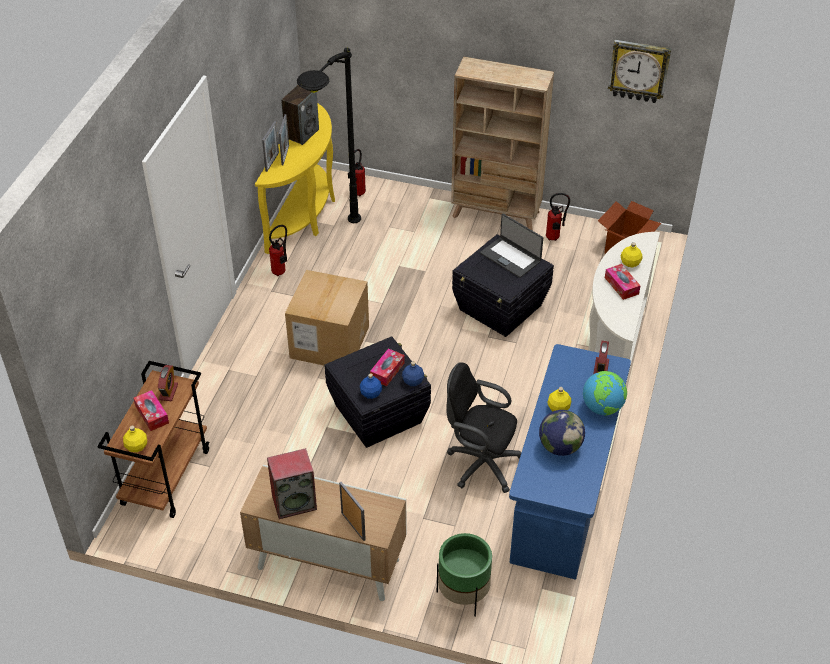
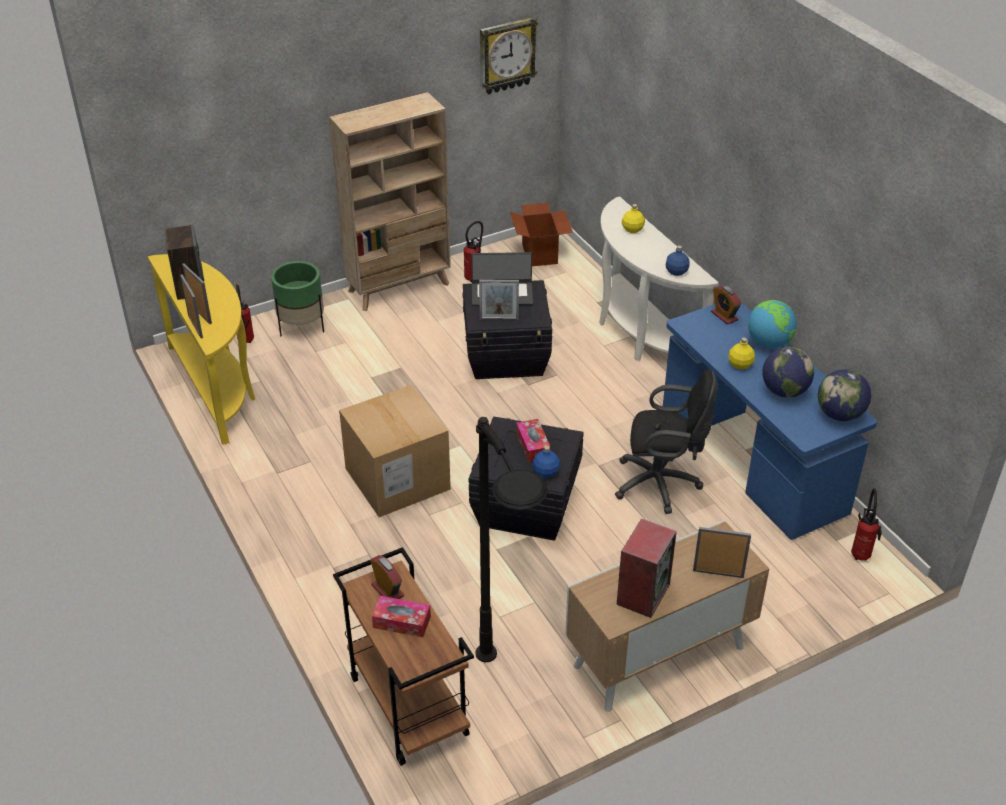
camera: 45 degrees left, 5 degrees down
(137, 446) = (430, 660): yellow bottle -> none
(281, 272) = (263, 451): fire extinguisher -> fire extinguisher (861, 553)
(333, 245) = (283, 397): black floor lamp -> black floor lamp (507, 707)
(413, 381) = (566, 438): blue bottle -> blue bottle (676, 272)
(463, 594) = (792, 591): green planter -> green planter (301, 326)
(480, 463) = (661, 484): black office chair -> black office chair turned 150 degrees counterclockwise
(484, 273) = (499, 319): none -> picture frame
(573, 490) = (840, 414): none -> globe
(621, 286) = (651, 249): tissue box -> none

